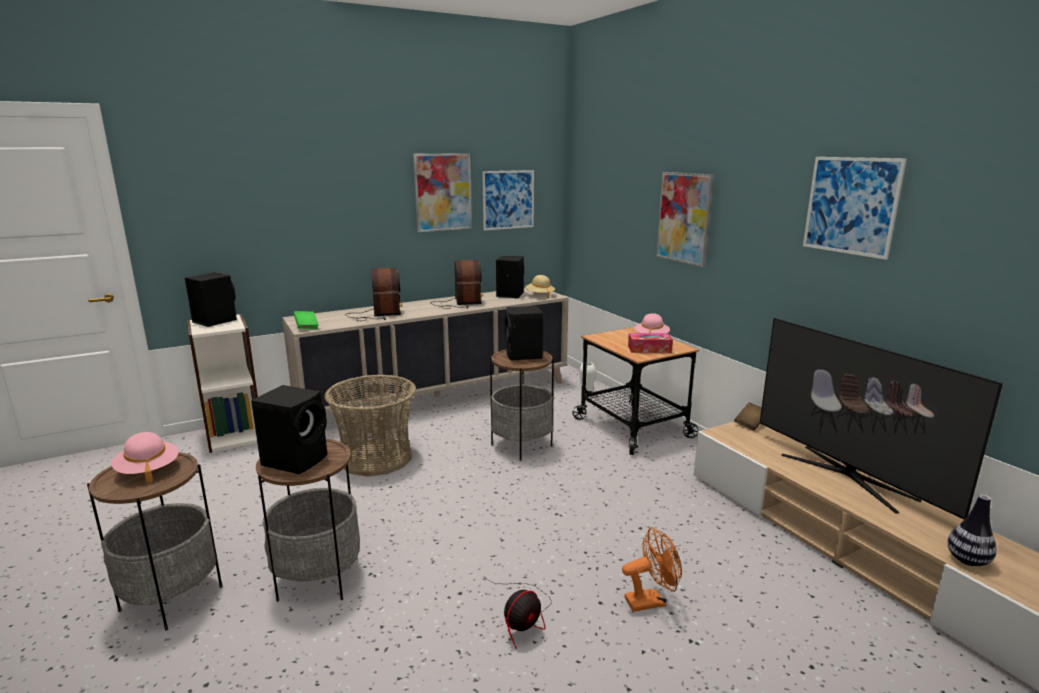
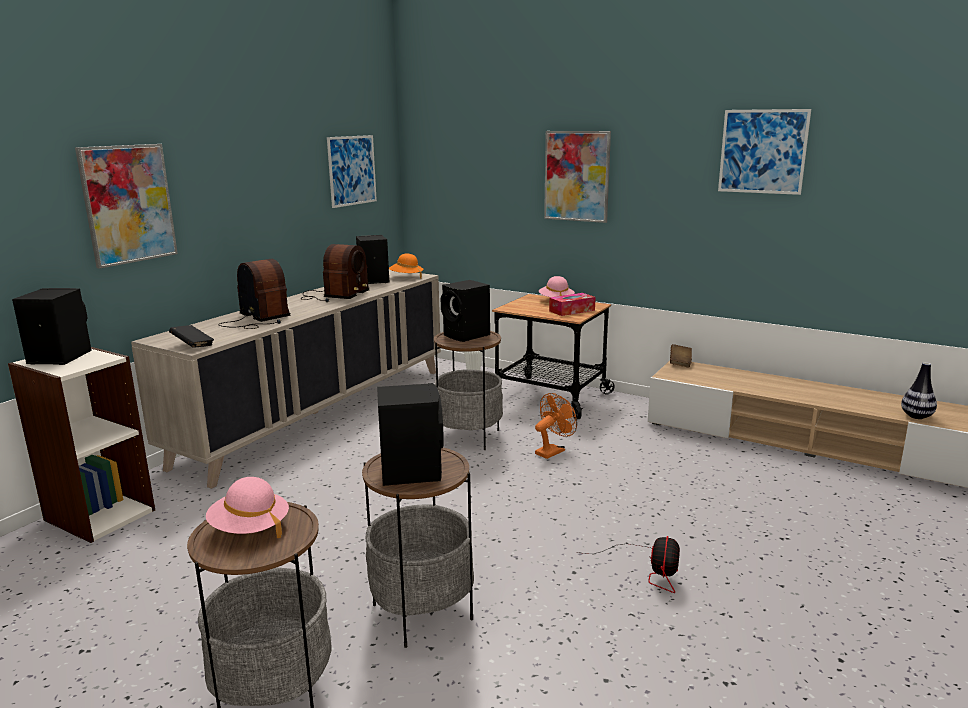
camera: 30 degrees left, 0 degrees up
(306, 327) = (193, 345): green book -> black book
(376, 458) = (329, 488): basket -> none
(442, 192) = (291, 163): picture -> picture (128, 204)
(459, 303) = (334, 295): radio -> radio turned 60 degrees clockwise
(539, 295) = (406, 277): beige hat -> orange hat
(651, 600) = (724, 522): orange fan -> orange fan (553, 451)
(846, 476) = (789, 384): television -> none

